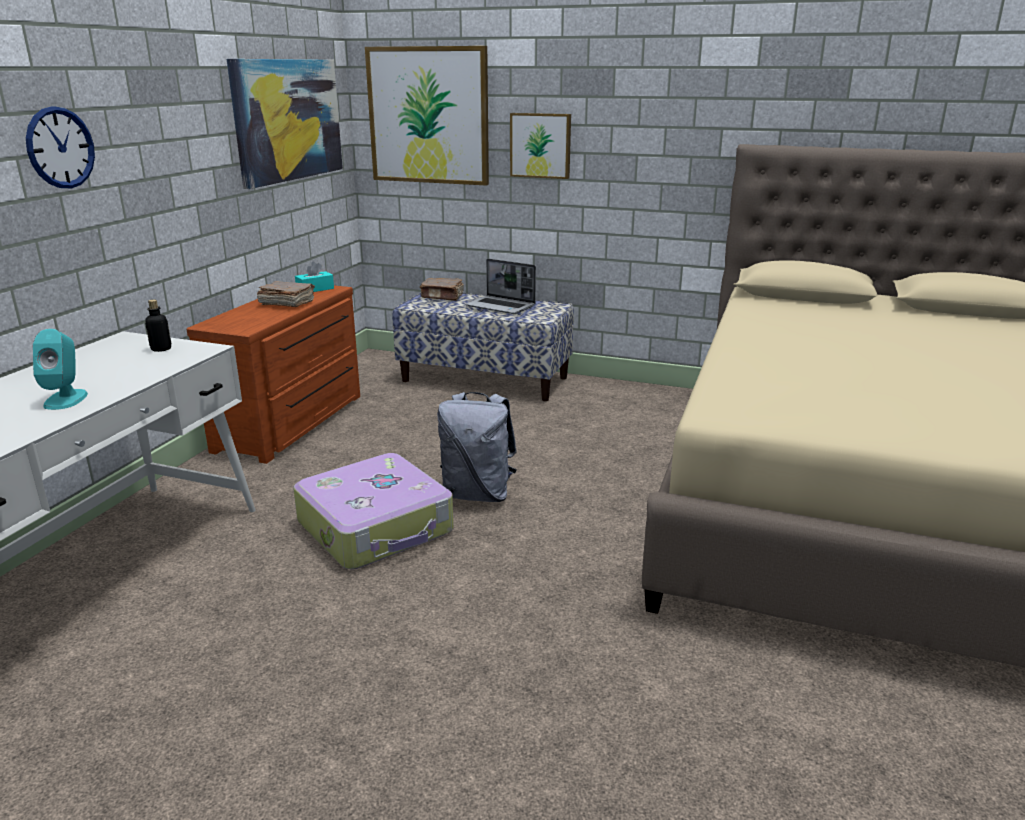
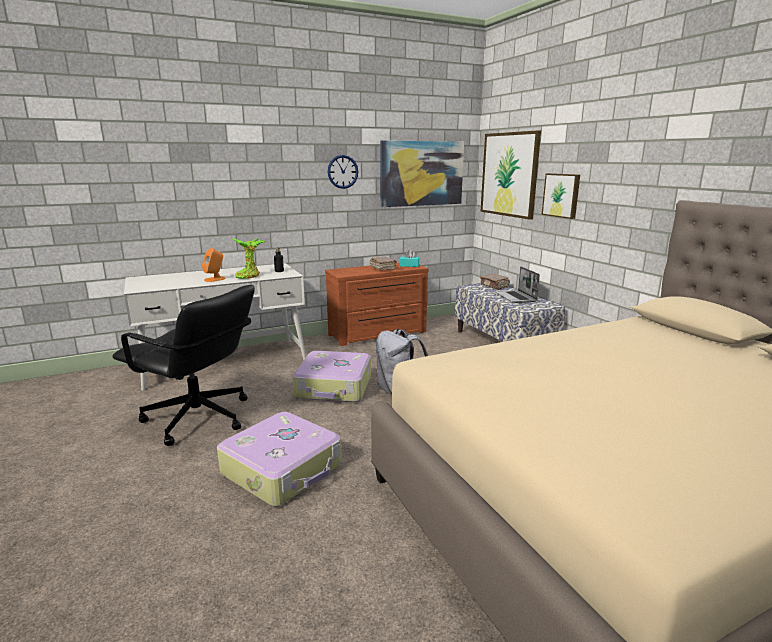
camera: 45 degrees right, 5 degrees down
(60, 148) = (270, 178): wall clock -> wall clock (342, 171)
(66, 399) = (215, 279): turquoise speaker -> orange speaker
(125, 373) = (249, 276): none -> potted plant
(242, 690) = (198, 419): none -> black office chair
(525, 672) = (283, 469): none -> suitcase

